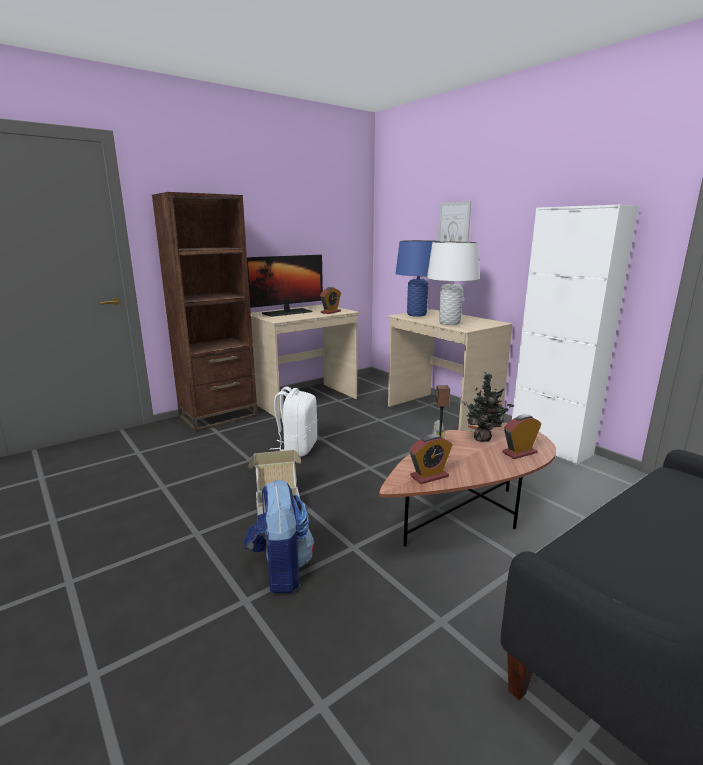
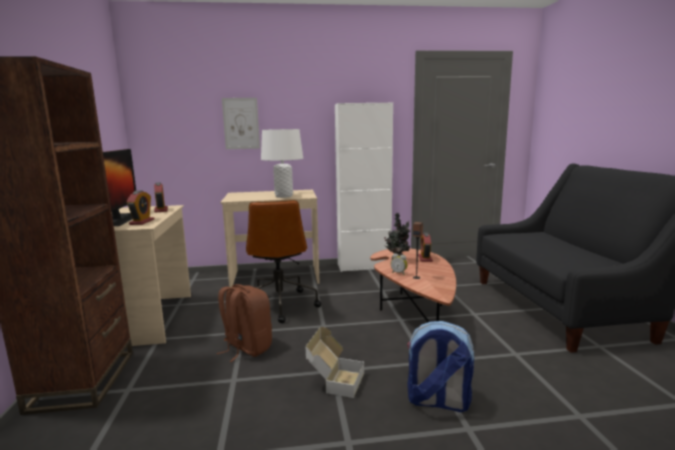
camera: 60 degrees left, 5 degrees down
(297, 448) = (246, 348): white backpack -> brown backpack
(386, 435) = (280, 305): none -> brown office chair
(416, 315) = (239, 197): blue table lamp -> none
(429, 476) = (436, 285): alarm clock -> alarm clock (142, 222)

